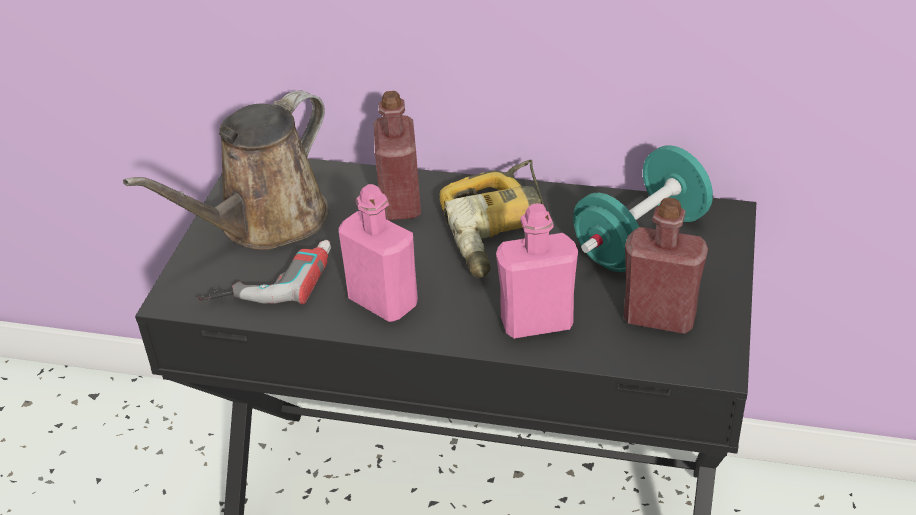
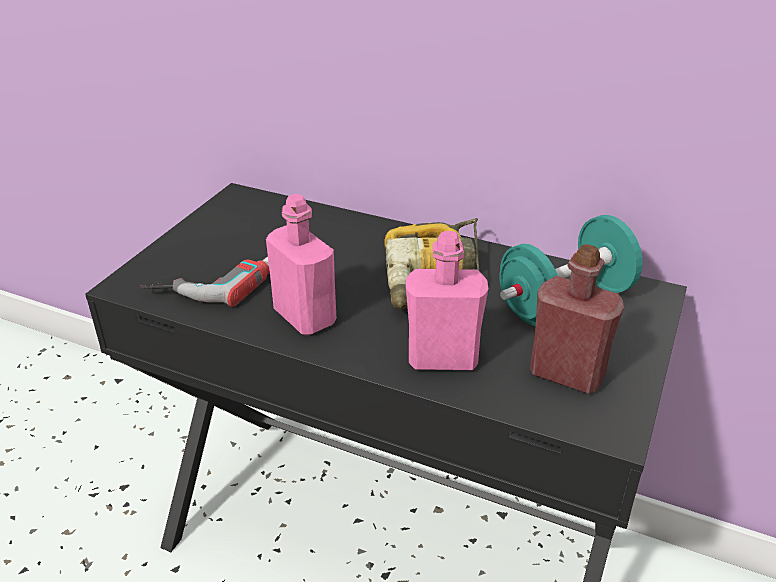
camera: 10 degrees right, 5 degrees down
(265, 223) = (230, 238): brown watering can -> none
(400, 203) = (352, 240): red bottle -> none

